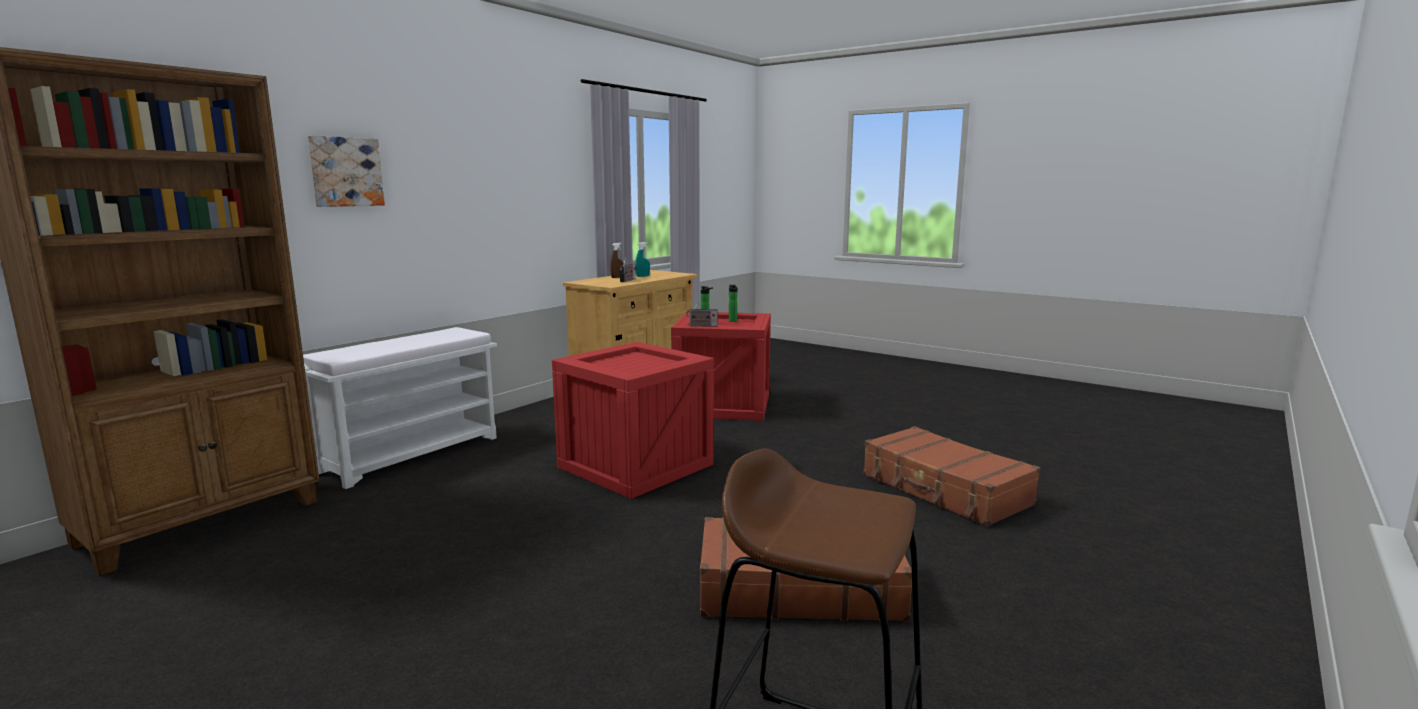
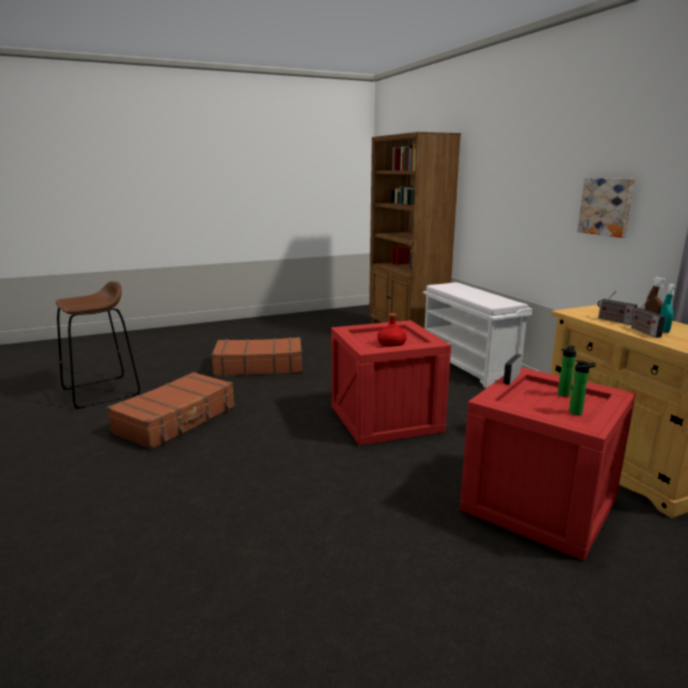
camera: 120 degrees right, 5 degrees up
(345, 172) = (498, 179): picture -> picture (606, 206)
(648, 361) = (391, 344): none -> red bottle
(651, 278) = (643, 332): none -> radio
(944, 490) = (180, 531): brown suitcase -> brown suitcase (259, 366)

